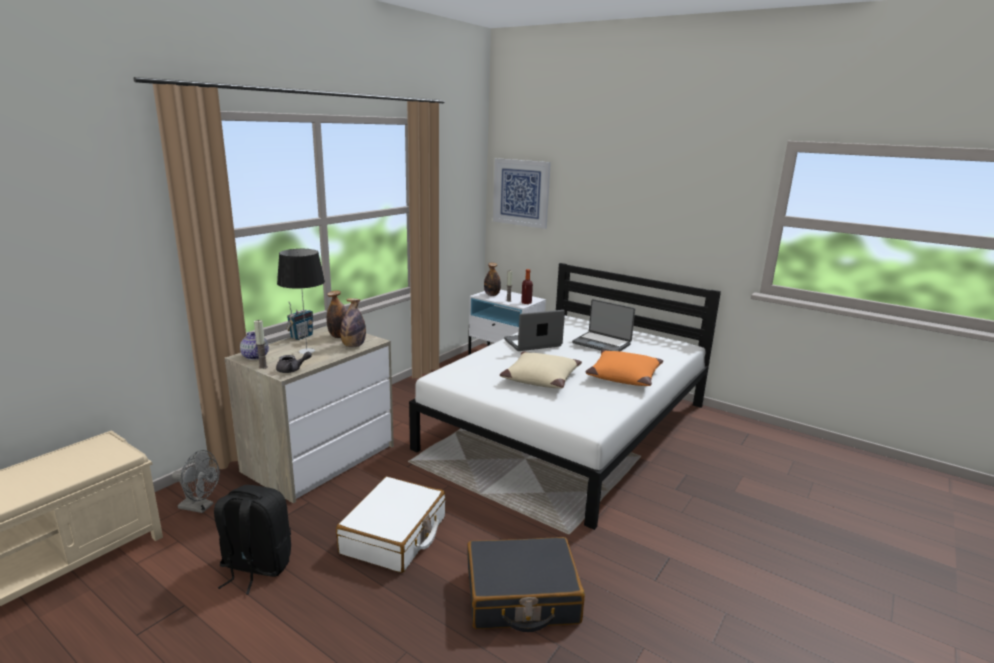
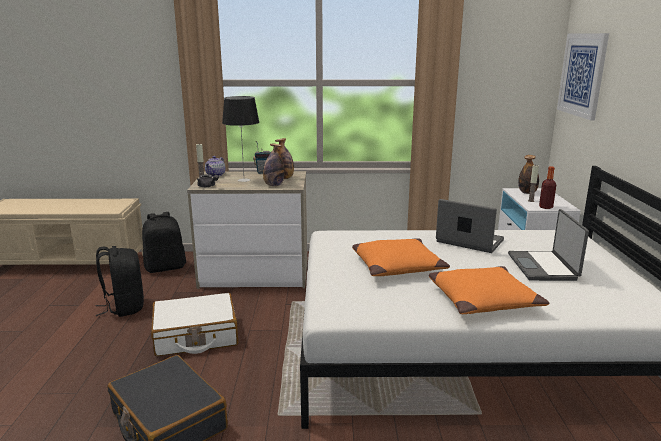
camera: 55 degrees right, 0 degrees up
(200, 507) = (165, 267): grey fan -> black backpack
(540, 378) = (397, 266): beige pillow -> orange pillow

